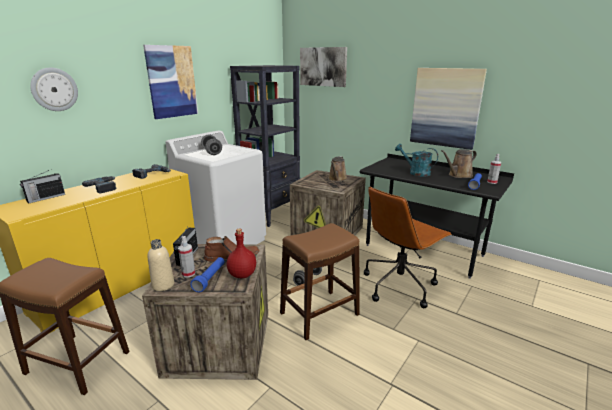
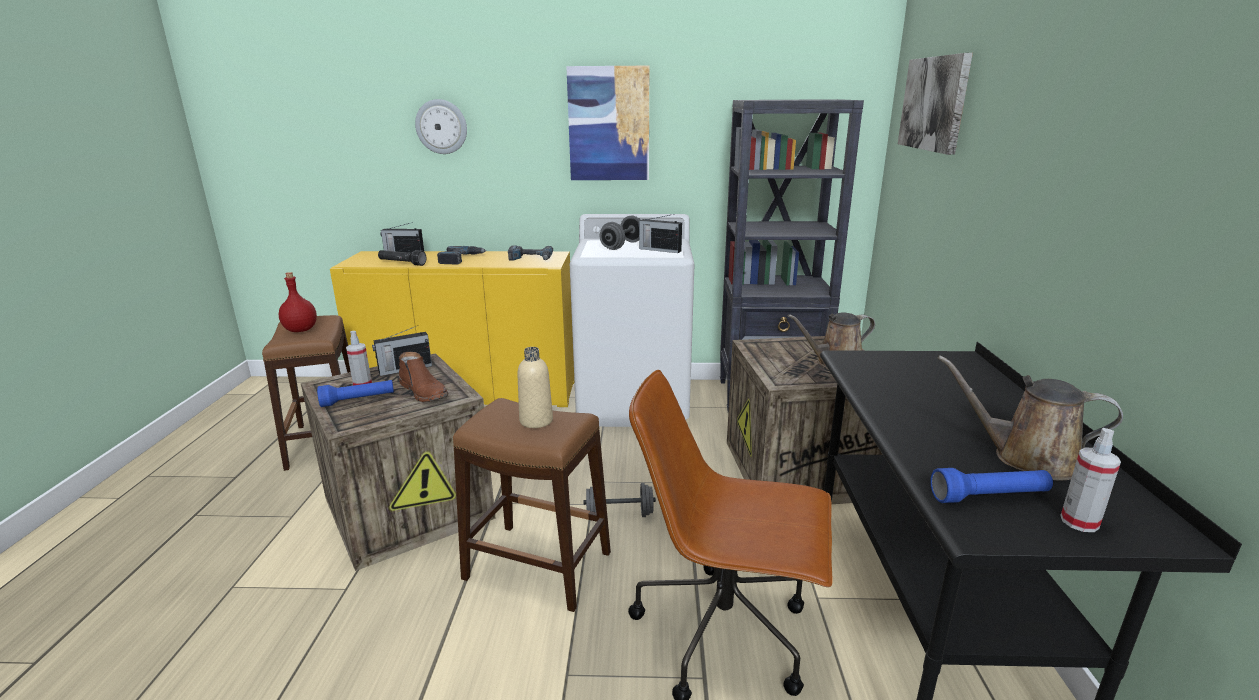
camera: 55 degrees right, 0 degrees up
(67, 202) = (402, 263): none -> black flashlight
(163, 285) = (327, 383): beige bottle -> beige bottle (536, 421)
(235, 150) = (659, 250): none -> radio
(242, 274) = (381, 414): red bottle -> red bottle (301, 330)
(415, 172) = (923, 403): turquoise watering can -> none
(445, 107) = (1116, 242): picture -> none

